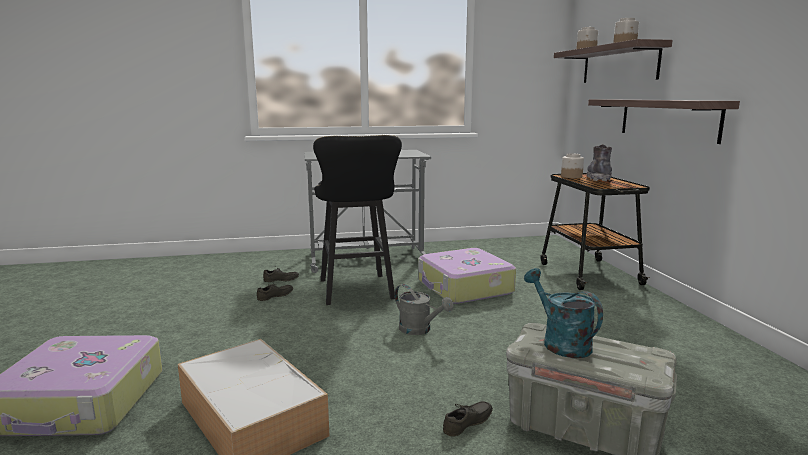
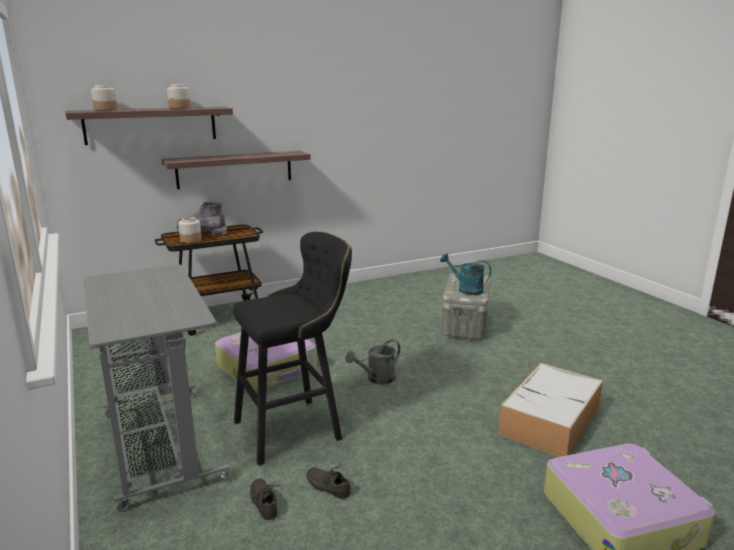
camera: 105 degrees left, 5 degrees up
(419, 330) = (376, 379): grey watering can -> grey watering can turned 150 degrees counterclockwise
(469, 424) = (487, 351): grey shoe -> none
(560, 342) = (466, 289): turquoise watering can -> turquoise watering can turned 75 degrees clockwise

